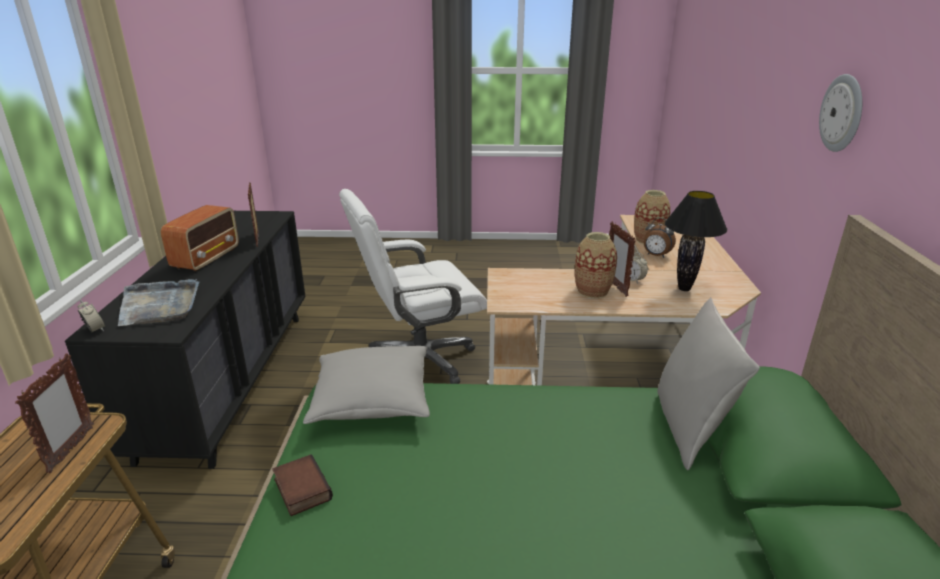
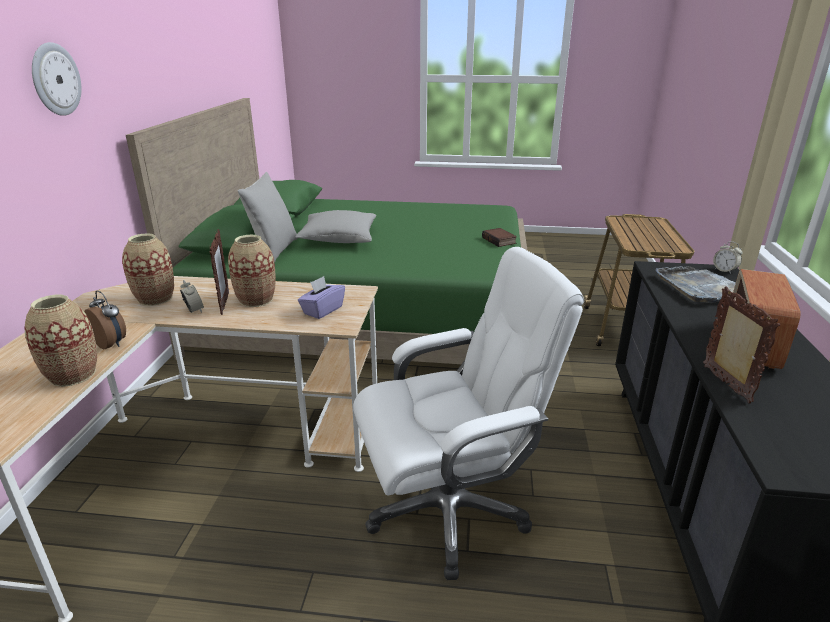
camera: 175 degrees left, 0 degrees up
(71, 450) = (634, 240): picture frame -> none
(372, 400) = (473, 269): grey pillow -> grey pillow (338, 239)
(525, 284) = (322, 310): none -> purple tissue box
(685, 289) = (155, 298): black table lamp -> vase

